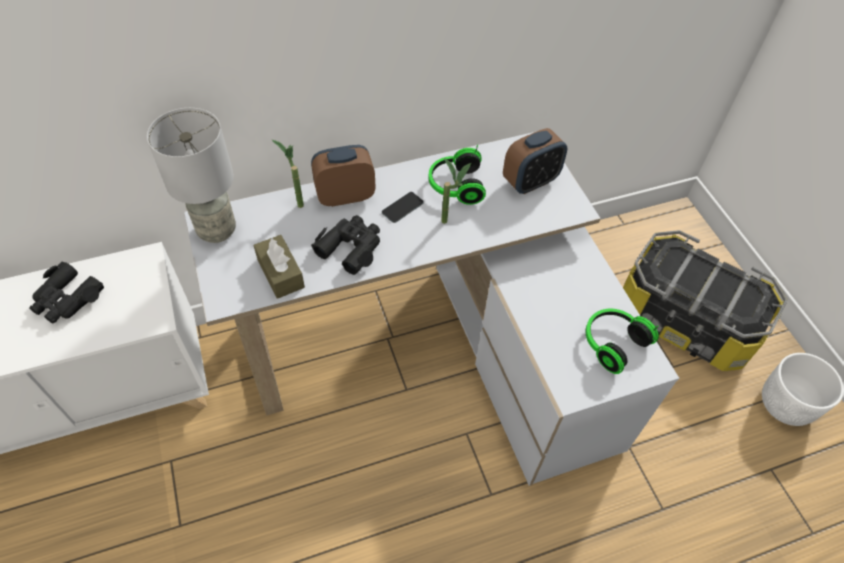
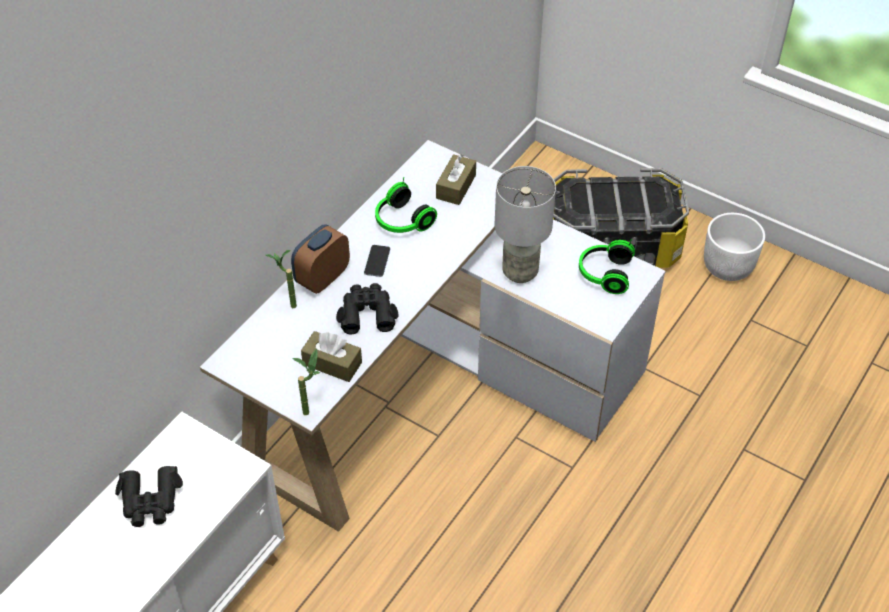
camera: 35 degrees left, 5 degrees down
(217, 230) = (245, 363): grey table lamp -> grey table lamp (519, 272)
(450, 222) = (424, 251): potted plant -> potted plant (312, 410)
(530, 182) = (456, 187): alarm clock -> brown tissue box

